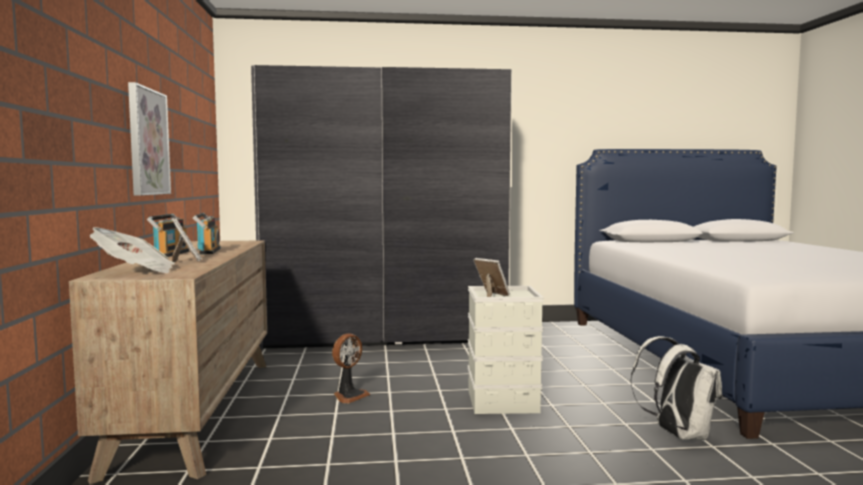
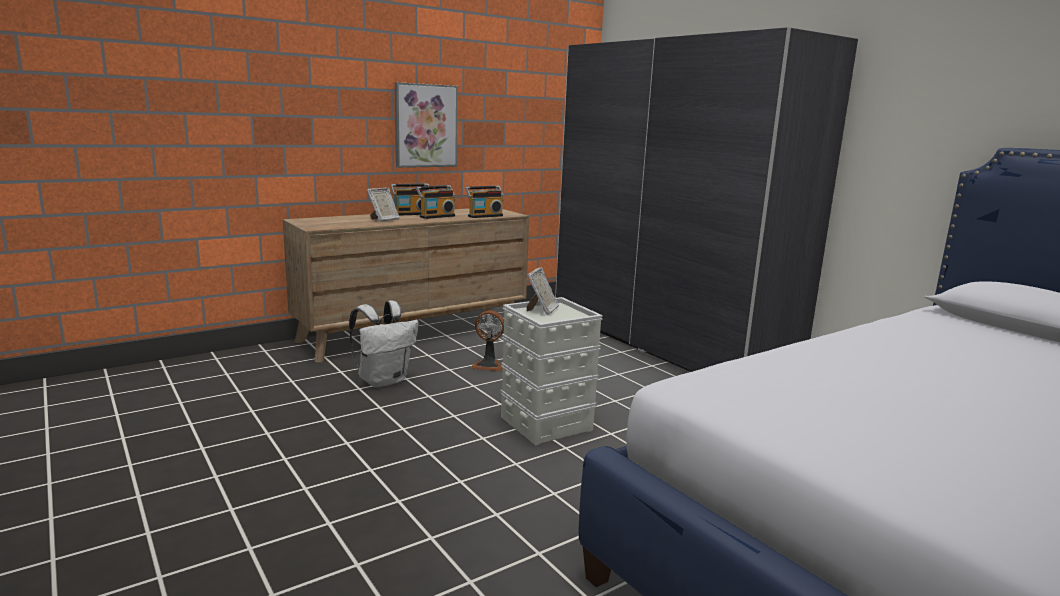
camera: 60 degrees right, 10 degrees up
(135, 271) = (325, 220): newspaper -> none
(239, 245) = (484, 216): none -> radio
(677, 434) = (552, 527): white backpack -> white backpack (383, 380)

